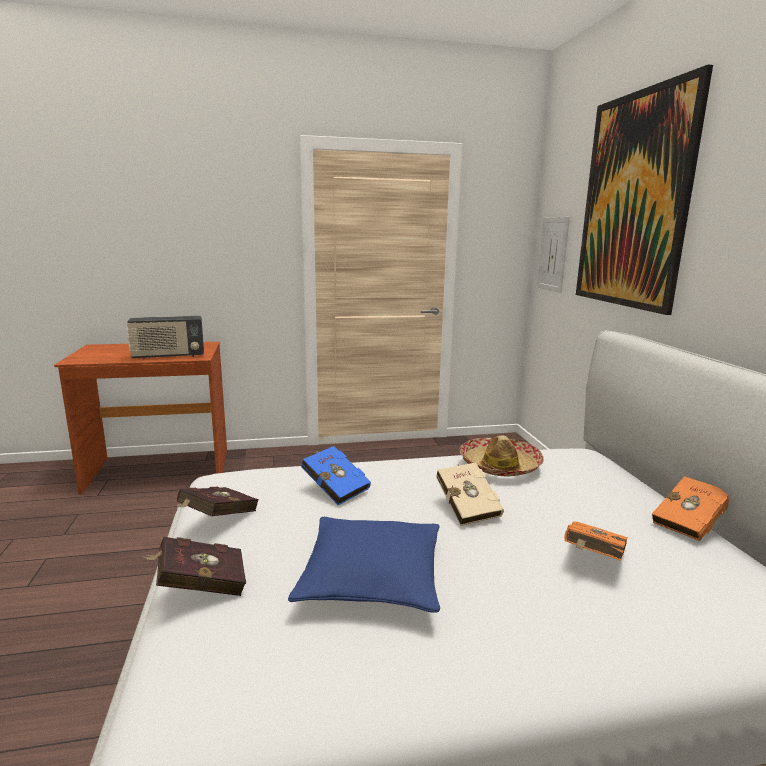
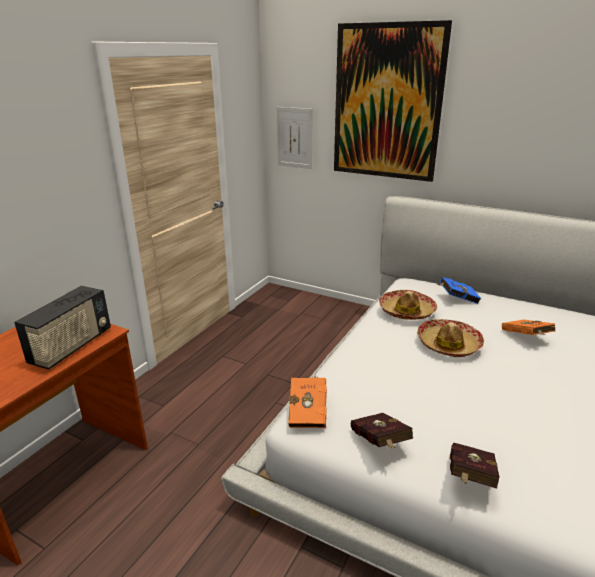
camera: 50 degrees left, 10 degrees up
(334, 488) = (381, 377): blue book -> blue book (456, 299)
(371, 577) = (502, 407): blue pillow -> none
(467, 507) = (448, 344): beige book -> hat
(691, 523) = (510, 299): orange book -> orange book (308, 412)

